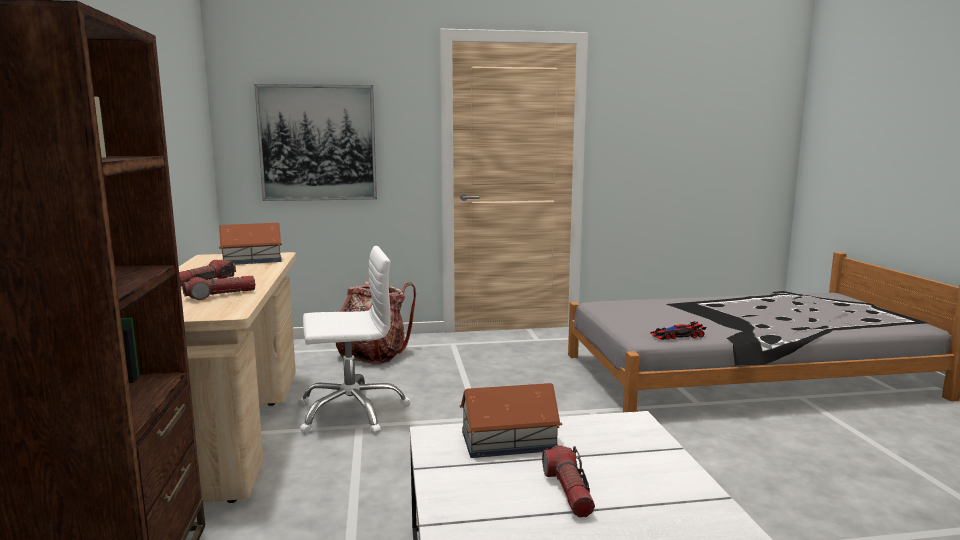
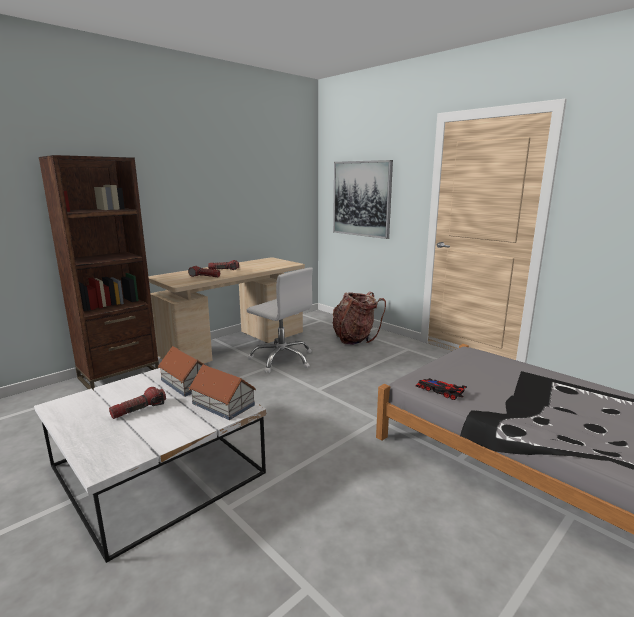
camera: 55 degrees right, 5 degrees up
(253, 260) = (274, 264): toy house -> toy house (223, 404)

